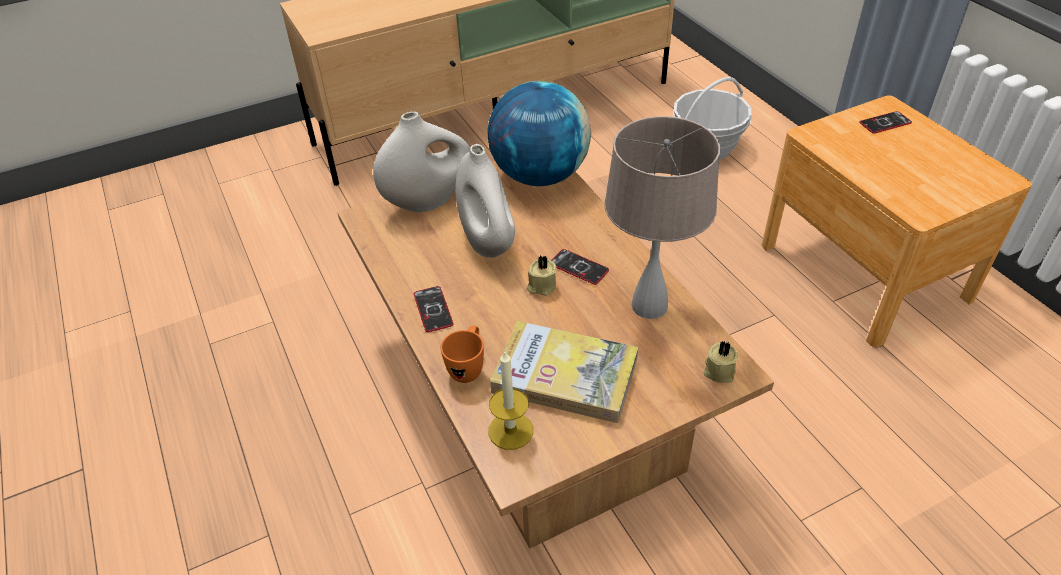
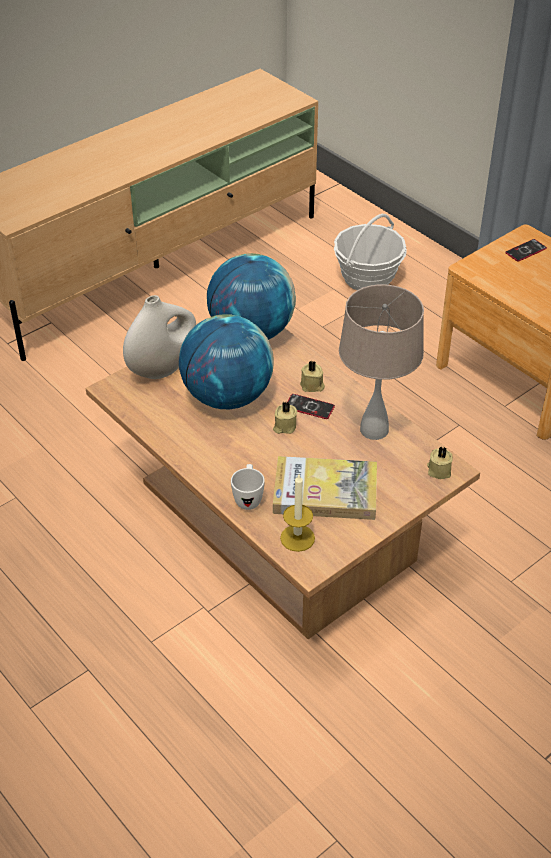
camera: 15 degrees left, 0 degrees up
(433, 309) = (203, 458): phone -> none
(468, 367) = (248, 498): orange mug -> white mug
(487, 242) = (227, 397): white vase -> globe
(590, 243) = (312, 386): none -> beige candle

